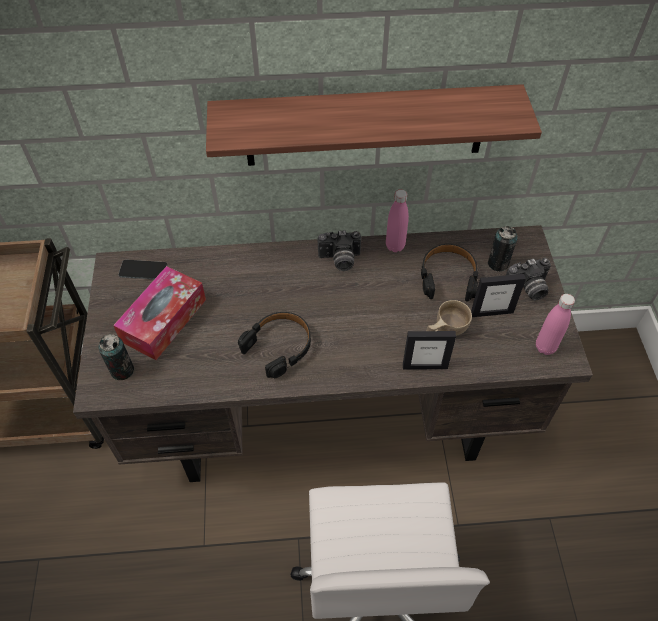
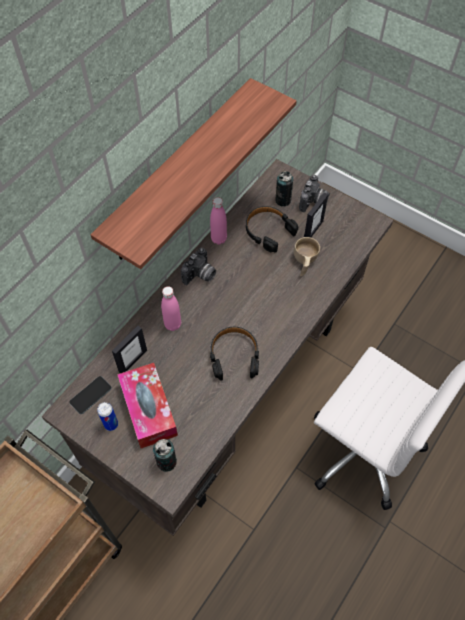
camera: 50 degrees left, 5 degrees up
(126, 304) = (111, 424): none -> can
(425, 366) = (318, 291): picture frame -> picture frame (133, 361)
(545, 347) = (358, 225): pink bottle -> pink bottle (173, 324)

